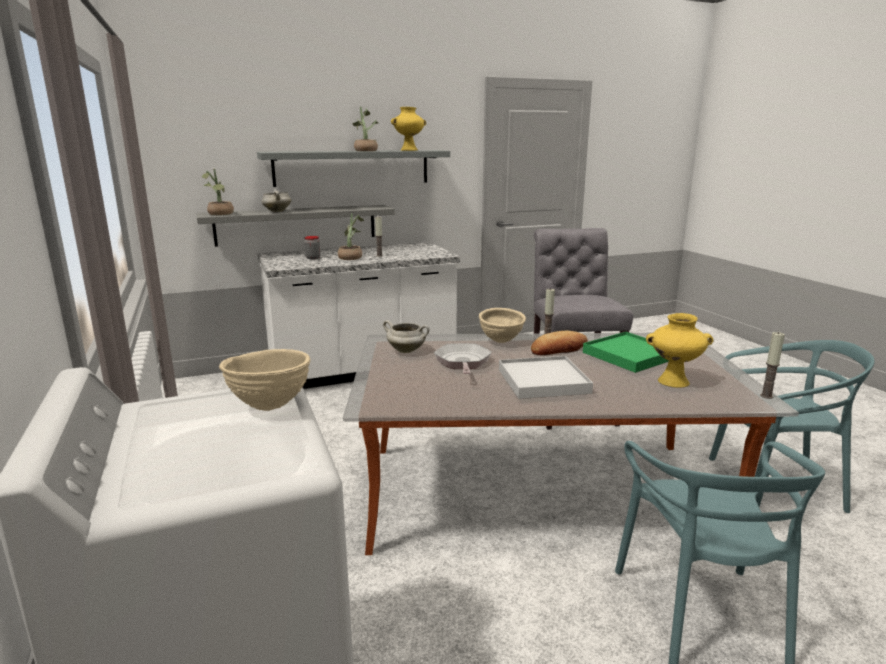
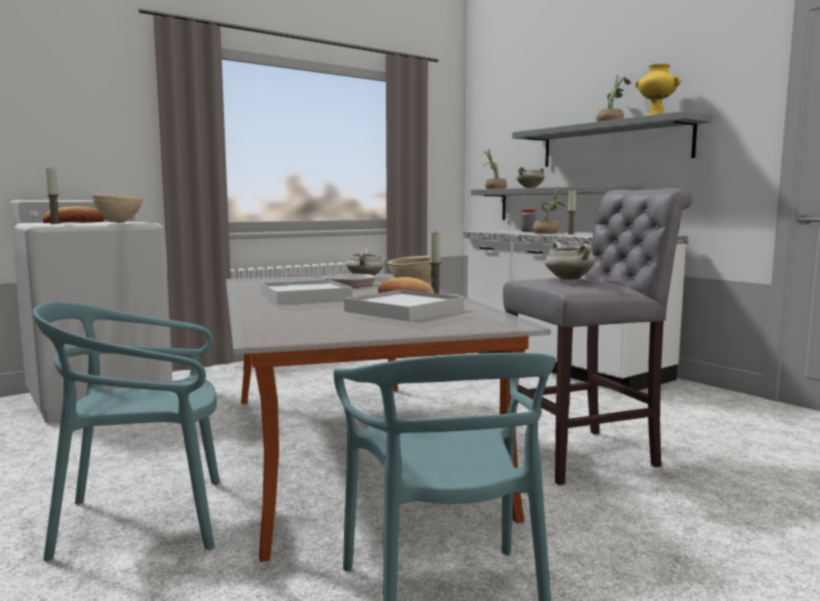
camera: 75 degrees right, 10 degrees down
(184, 449) = (75, 222): none -> bread
(588, 299) = (568, 279): none -> white cooking pot
(630, 355) = (404, 310): green tray -> white tray
(673, 382) = (319, 318): yellow vase -> none
(766, 396) = (283, 340): candle -> candle (55, 223)

